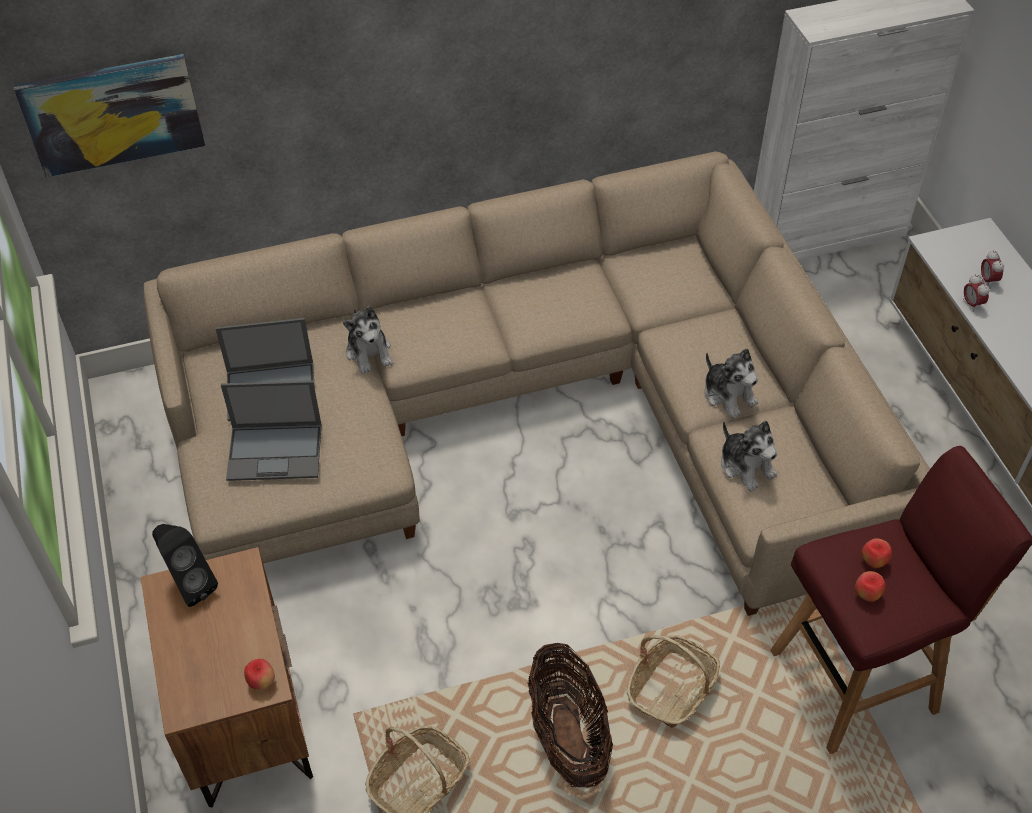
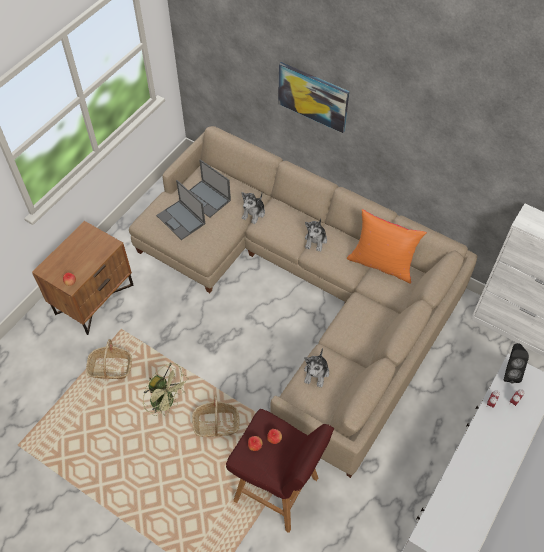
camera: 50 degrees right, 5 degrees up
(112, 114) = (214, 52): picture -> picture (313, 96)
(189, 585) = (92, 235): black speaker -> black speaker (509, 372)
(568, 735) = (167, 402): basket -> green fan
(626, 270) = (381, 264): none -> orange pillow
(728, 395) = (349, 343): plush toy -> plush toy (315, 240)

